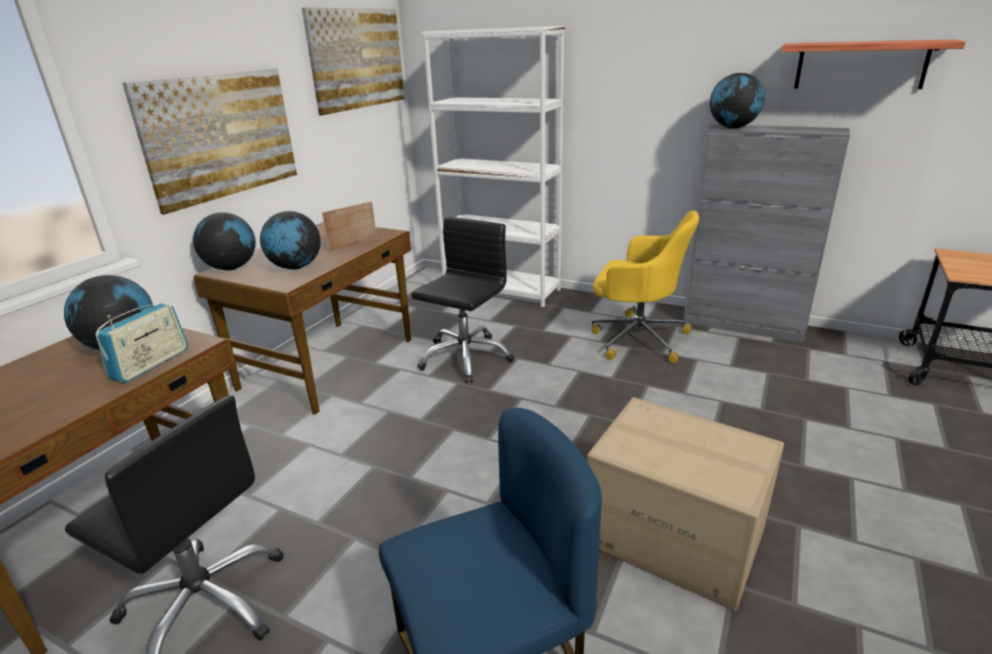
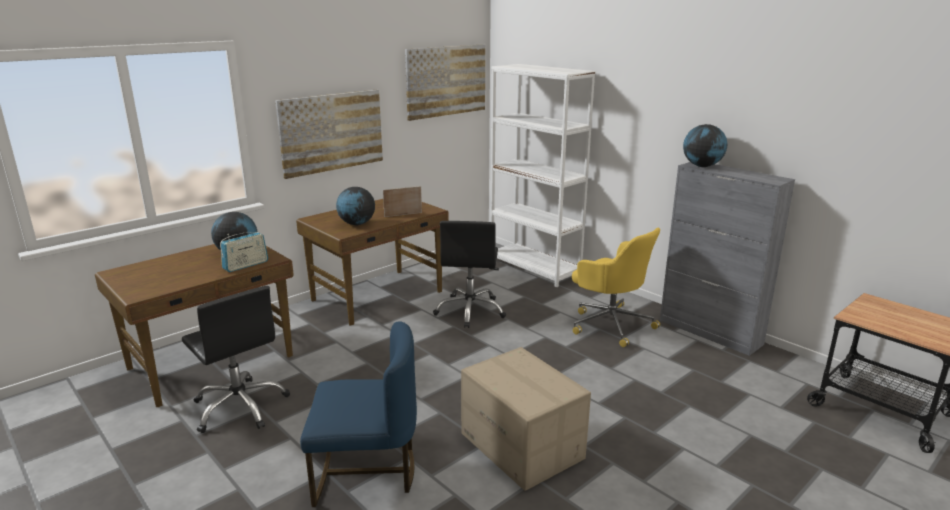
camera: 20 degrees right, 5 degrees down
(231, 268) = (320, 218): globe -> none
(465, 357) = (470, 311): black office chair -> black office chair turned 135 degrees clockwise
(860, 65) = (805, 130): shelf -> none

